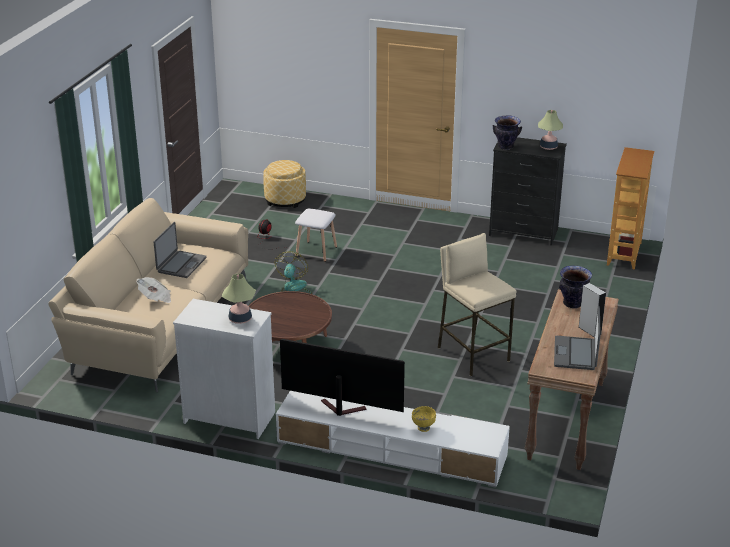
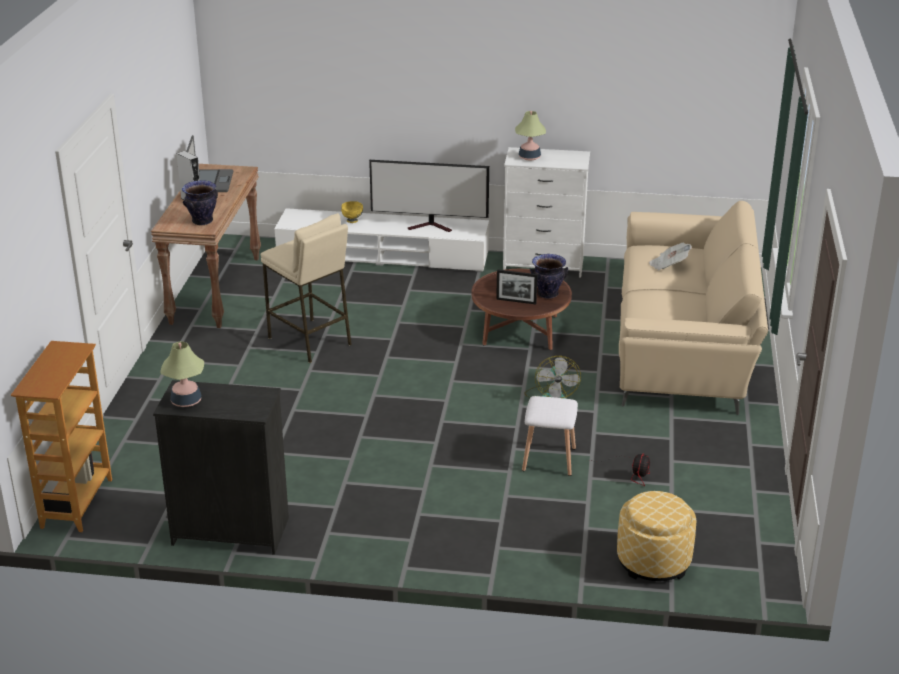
camera: 170 degrees right, 0 degrees up
(181, 265) = (673, 303): laptop -> none
(296, 306) = (516, 301): none -> picture frame
(505, 147) = (259, 394): vase -> vase (547, 294)

